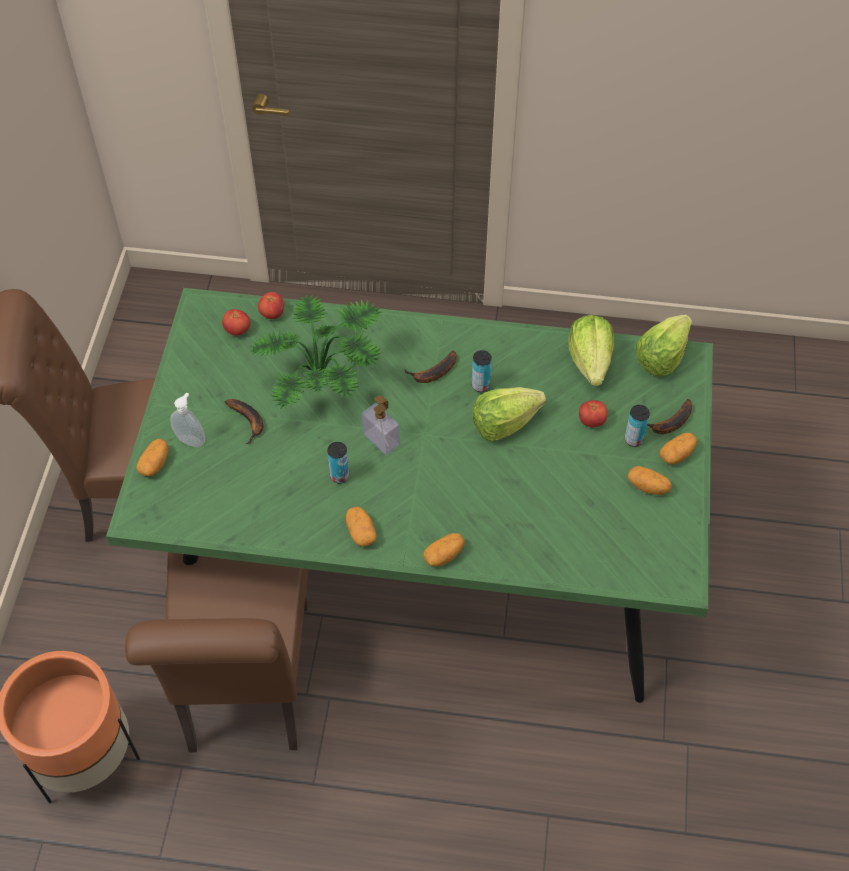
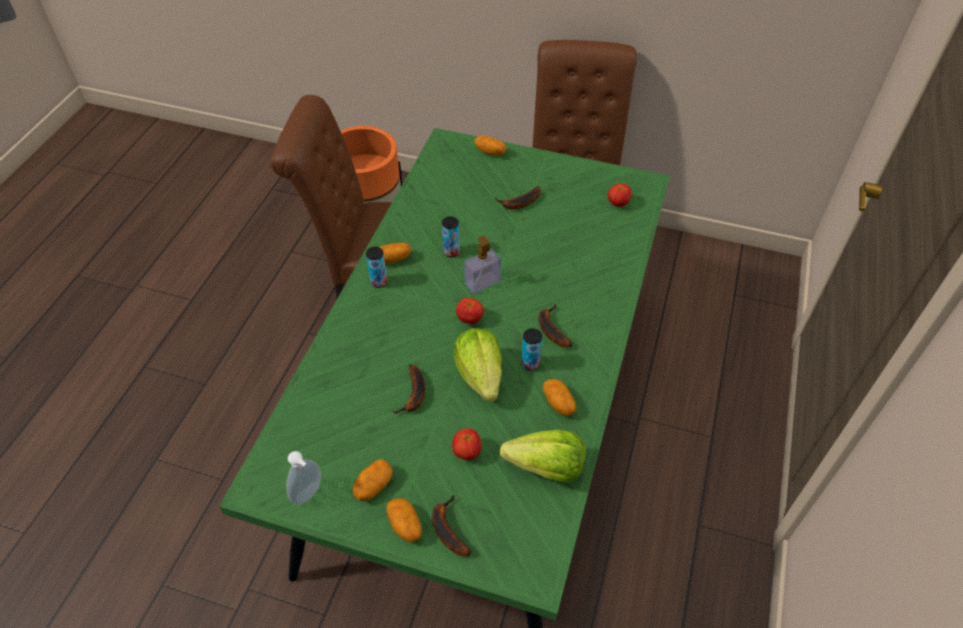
camera: 100 degrees right, 5 degrees down
(191, 439) = (508, 171): soap dispenser -> soap dispenser (309, 494)
(272, 314) = (635, 226): tomato -> tomato (470, 319)
(325, 382) = (553, 252): potted plant -> none
(444, 555) = (352, 309): potato -> potato (558, 403)
(542, 474) = (414, 395): none -> banana
(633, 439) = (435, 486): can -> can (378, 282)
(661, 357) = (542, 545): lettuce -> none

